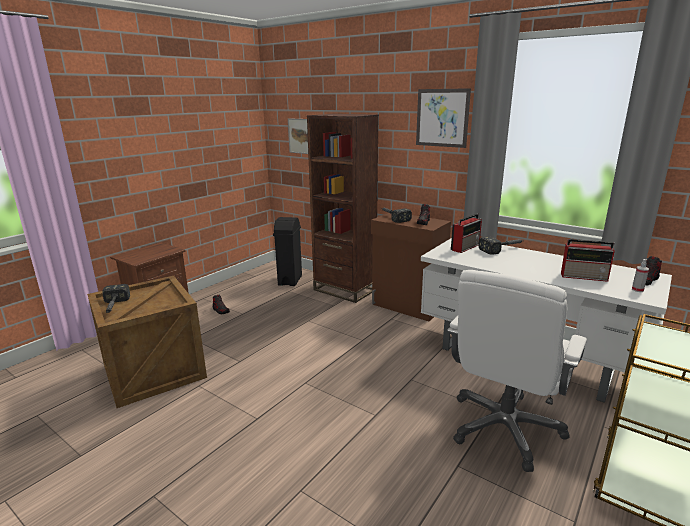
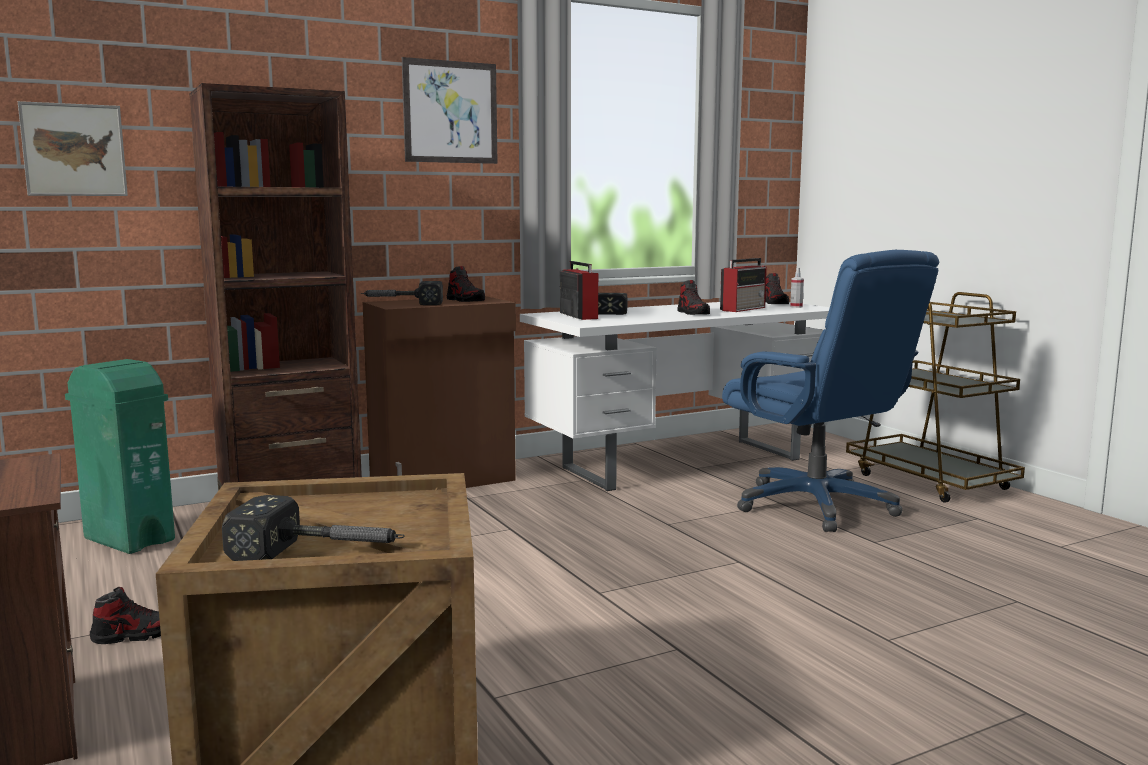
camera: 65 degrees left, 10 degrees down
(290, 280) = (129, 539): black trash can -> green trash can
(504, 428) = (816, 506): white office chair -> blue office chair
(531, 267) = (693, 313): none -> shoe

